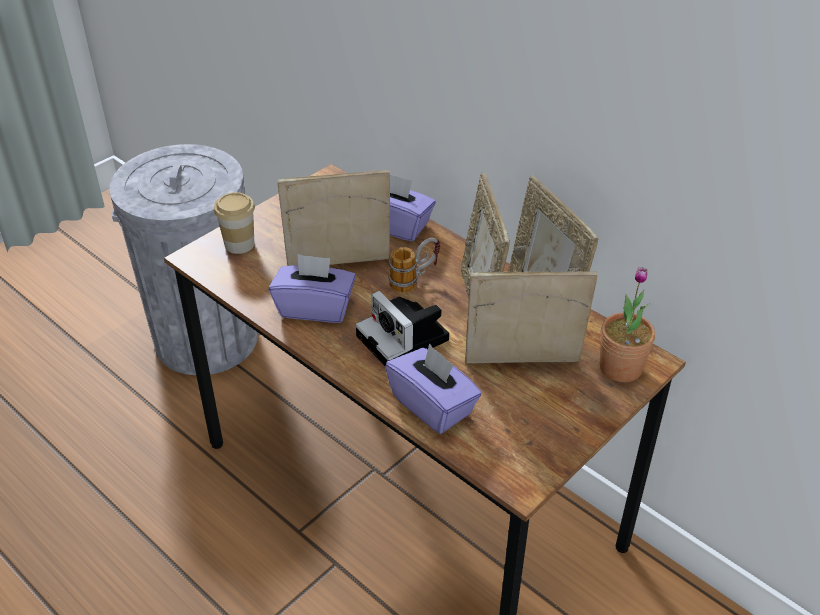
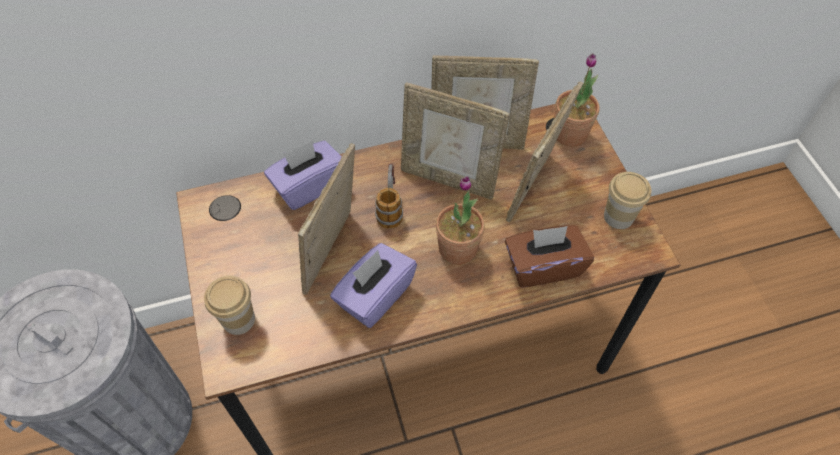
camera: 60 degrees left, 15 degrees up
(405, 339) = (458, 248): camera -> potted plant
(433, 405) = (543, 266): purple tissue box -> brown tissue box
(545, 443) = (618, 216): none -> cup

